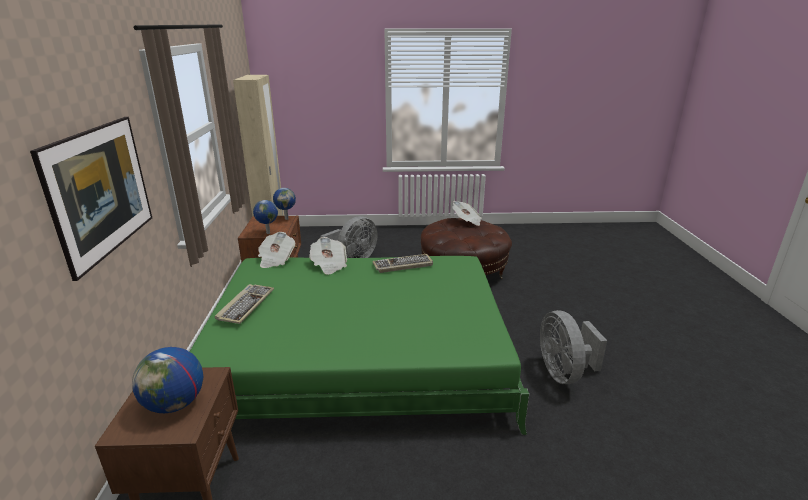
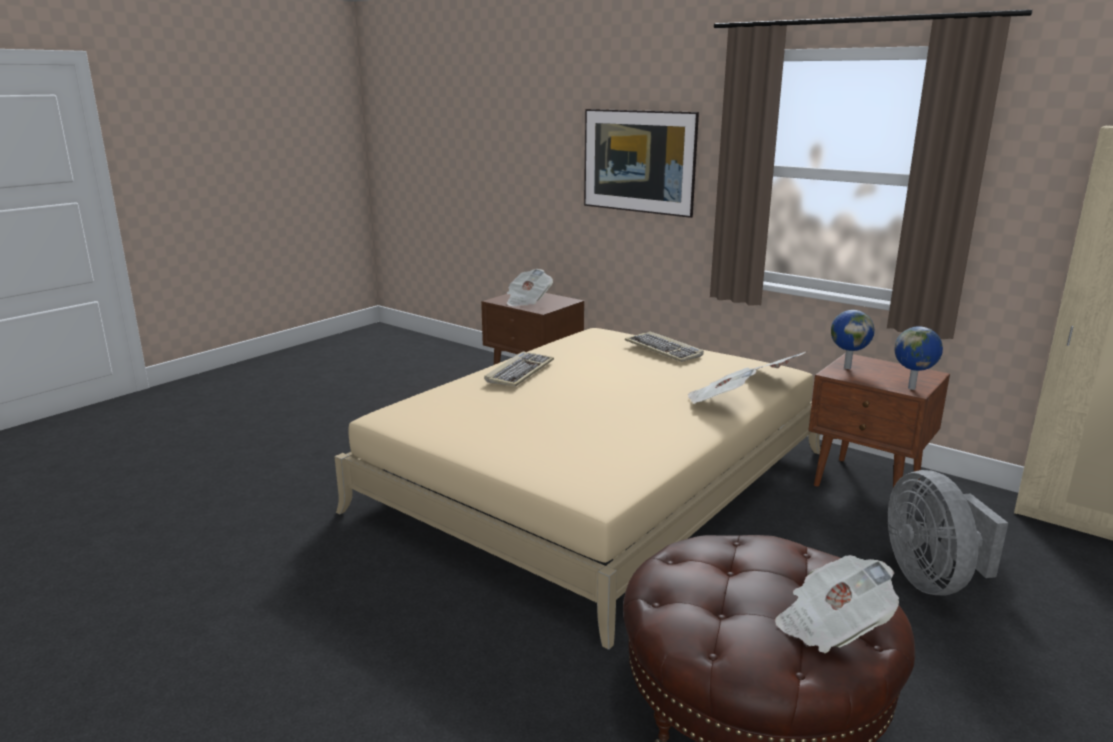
camera: 130 degrees right, 5 degrees down
(175, 404) = (527, 301): globe -> newspaper
(360, 356) = (596, 480): green bed -> beige bed
(402, 265) = (653, 445): keyboard -> keyboard (519, 372)
(563, 373) = (338, 597): grey fan -> none

